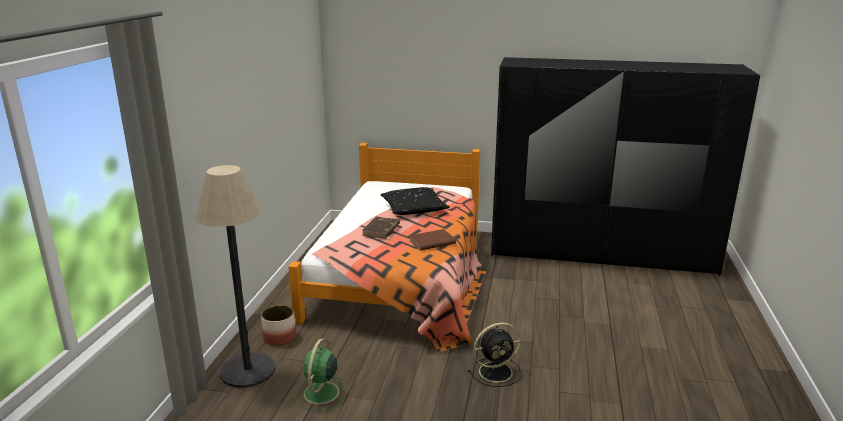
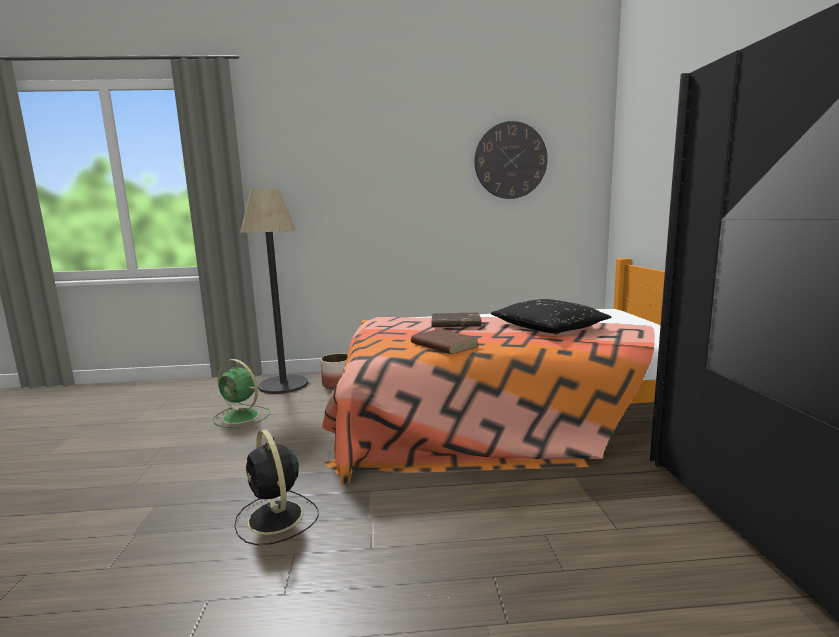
camera: 75 degrees right, 10 degrees down
(291, 80) = (510, 160): none -> wall clock
(320, 394) = (242, 417): green fan -> green fan turned 150 degrees counterclockwise

